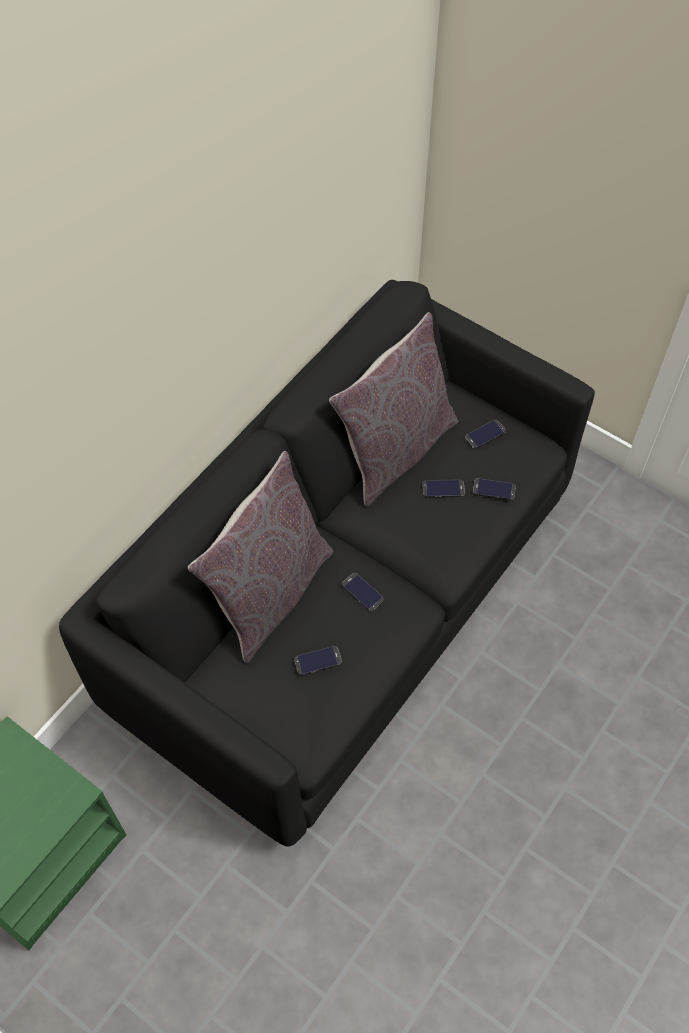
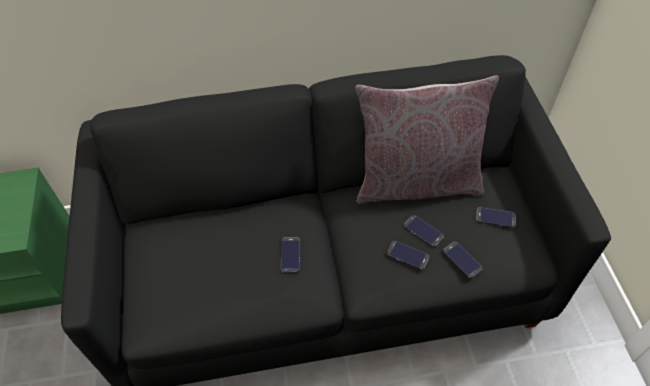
camera: 45 degrees right, 5 degrees down
(270, 593) = (236, 210): grey pillow -> none
(318, 660) = (213, 275): phone -> phone (408, 255)

